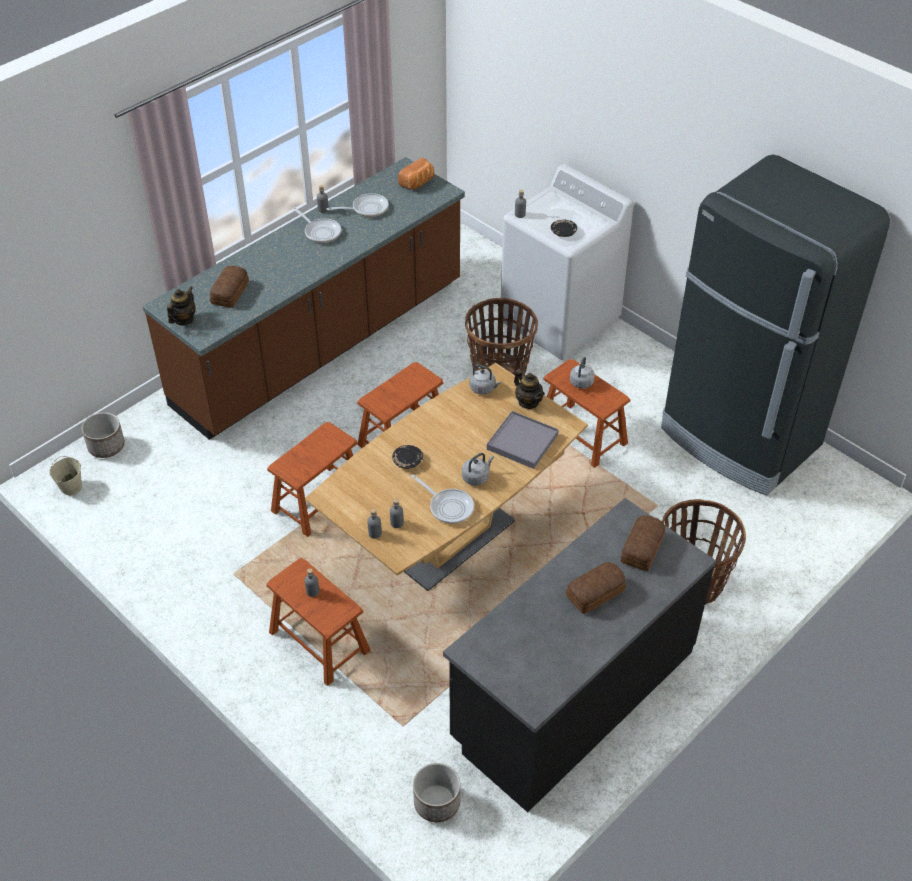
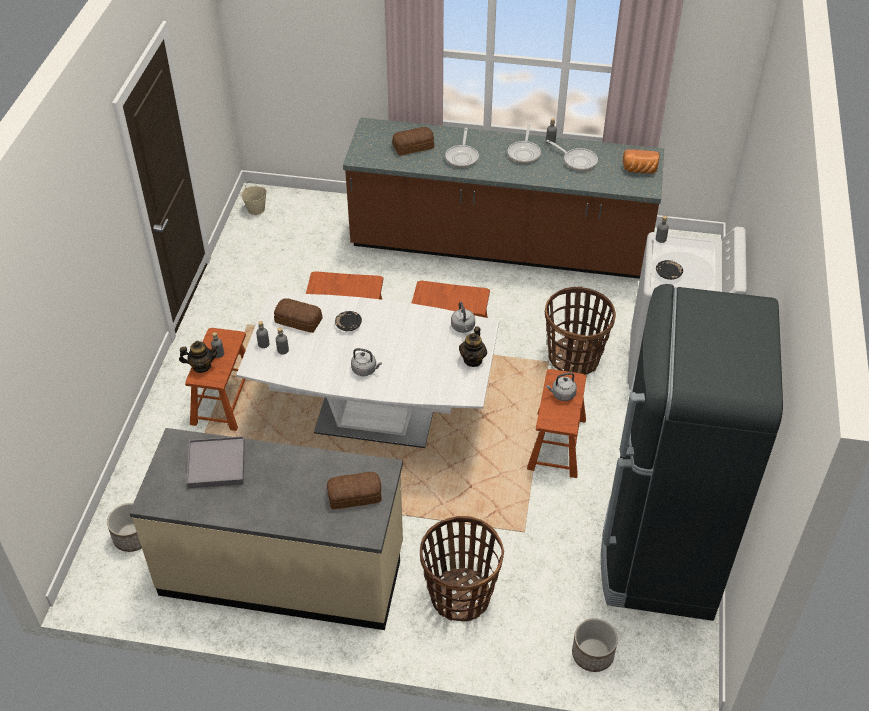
camera: 55 degrees right, 0 degrees up
(106, 446) = (304, 204): planter -> planter (592, 654)
(183, 319) = (365, 141): teapot -> teapot (201, 366)
(448, 506) = (322, 369): frying pan -> frying pan (462, 156)
(450, 539) = (375, 420): brown dining table -> white dining table
(522, 442) = (425, 377): grey tray -> grey tray (216, 464)
(572, 695) = (283, 570): black counter -> beige counter
(596, 593) = (285, 488): bread -> bread (299, 321)

